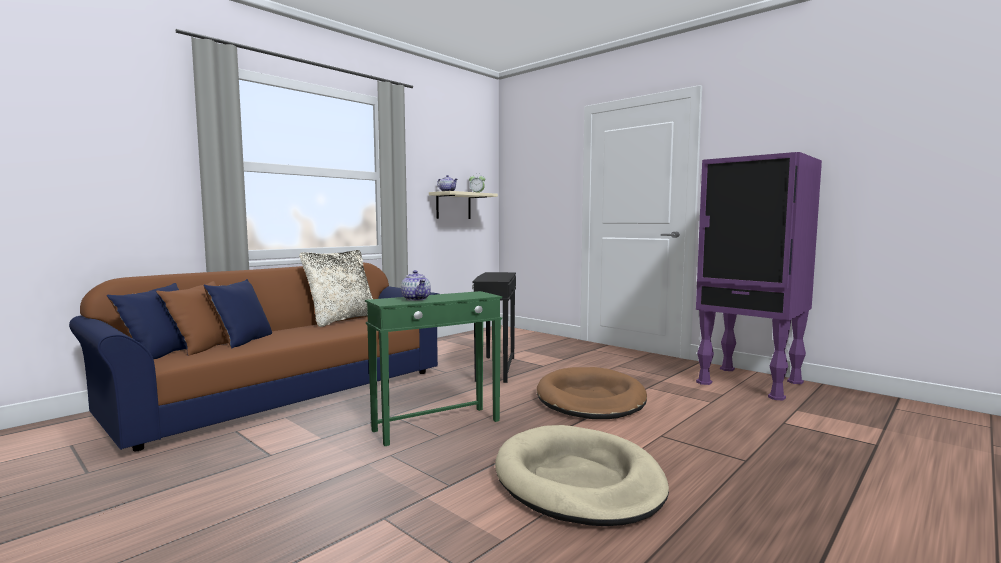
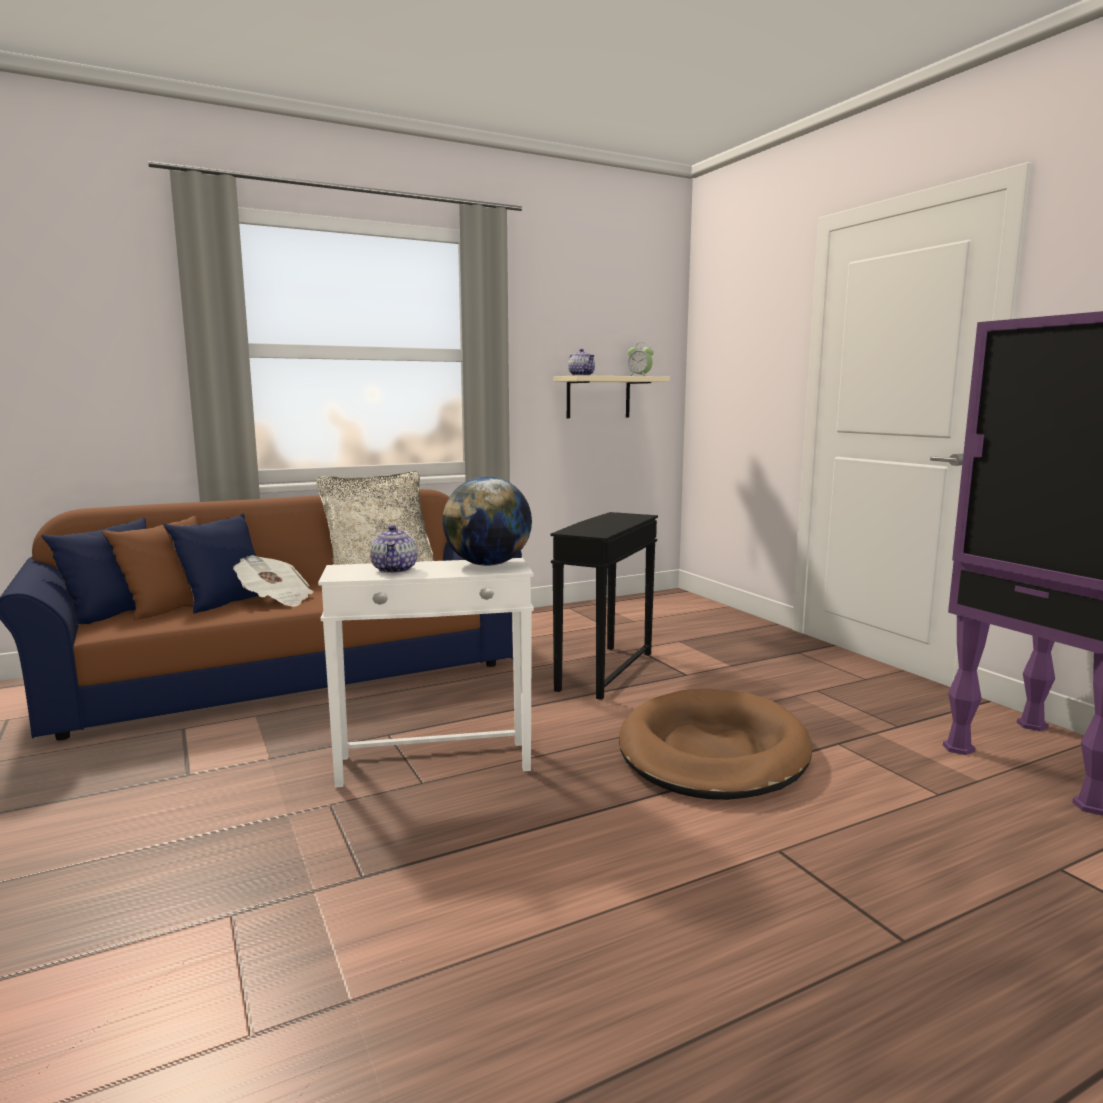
camera: 20 degrees right, 5 degrees up
(284, 337) = (275, 600): none -> newspaper
(437, 425) = (435, 764): green side table -> white side table
(468, 294) = (488, 564): none -> globe
(578, 480) = (558, 913): beige dog bed -> none

